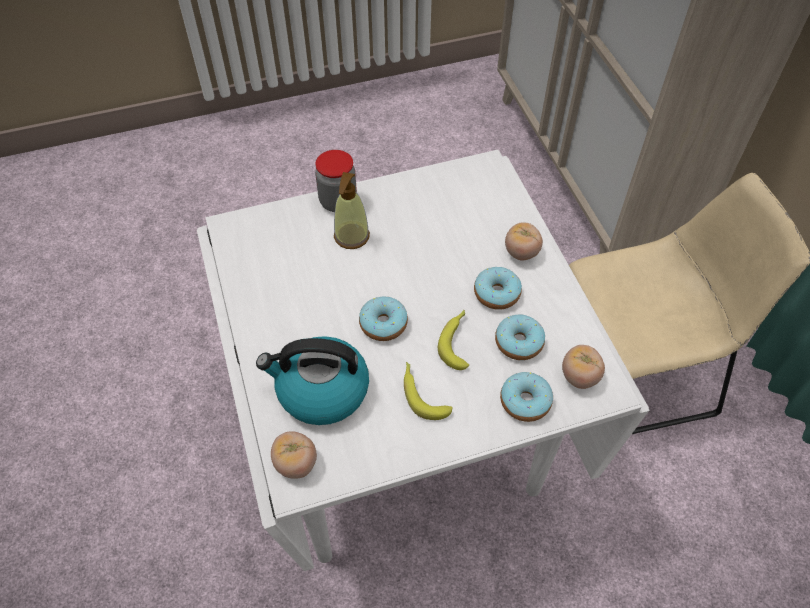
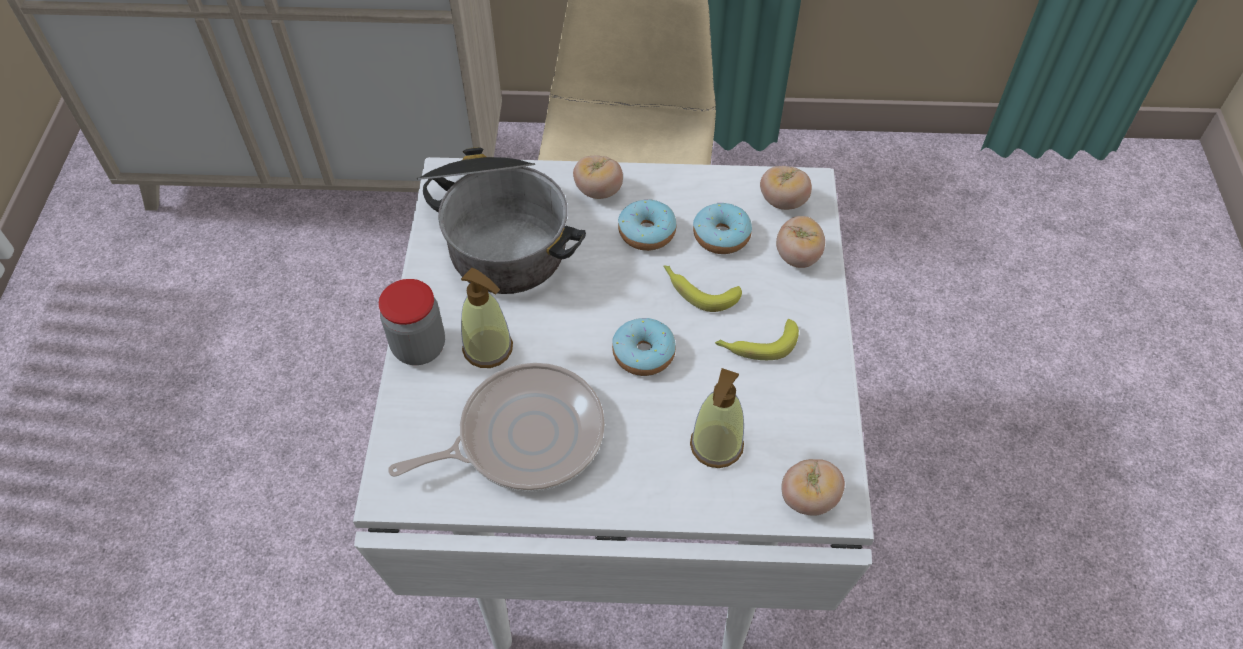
camera: 70 degrees left, 0 degrees up
(290, 277) = (523, 436): none -> frying pan
(321, 391) = (716, 445): kettle -> soap dispenser
(450, 210) = (499, 234): none -> cooking pot
(525, 401) = (797, 256): donut -> tomato

